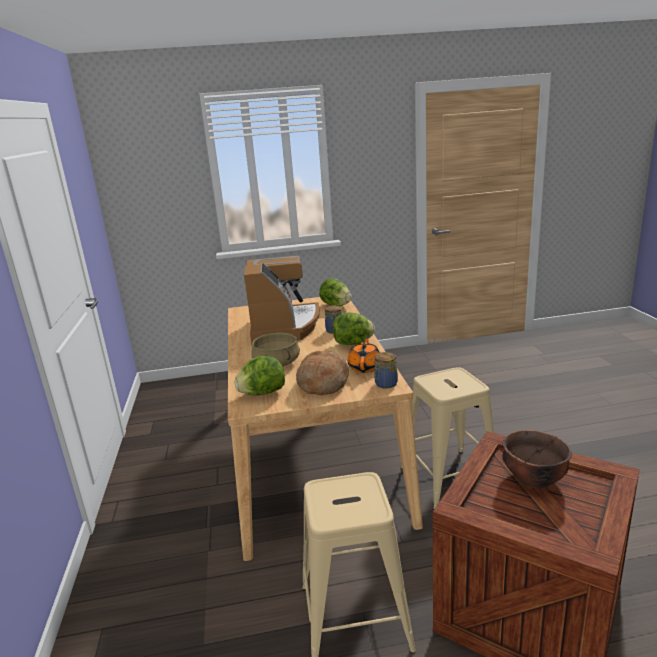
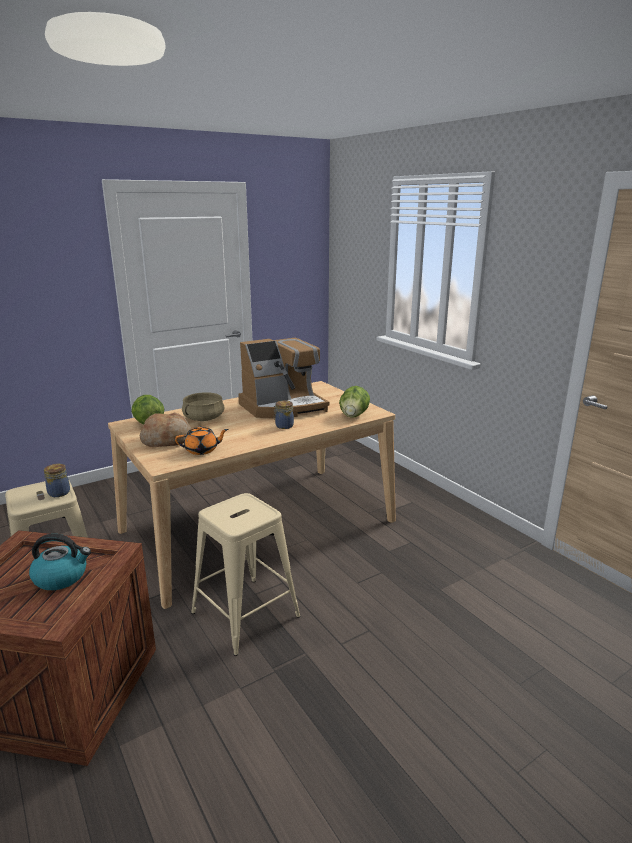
camera: 65 degrees right, 0 degrees up
(353, 343) = (255, 438): lettuce -> none
(385, 384) = (167, 463): jar -> jar (58, 492)
(533, 479) = (61, 577): brown bowl -> kettle

